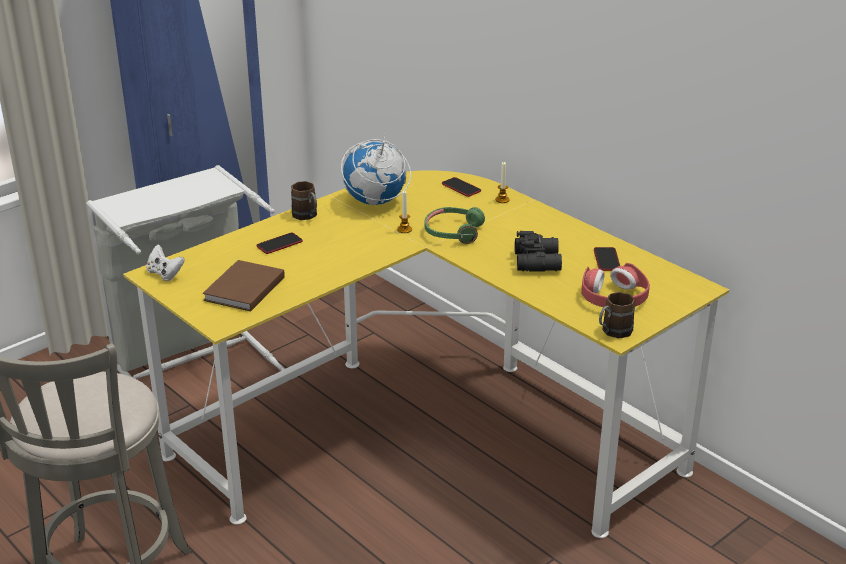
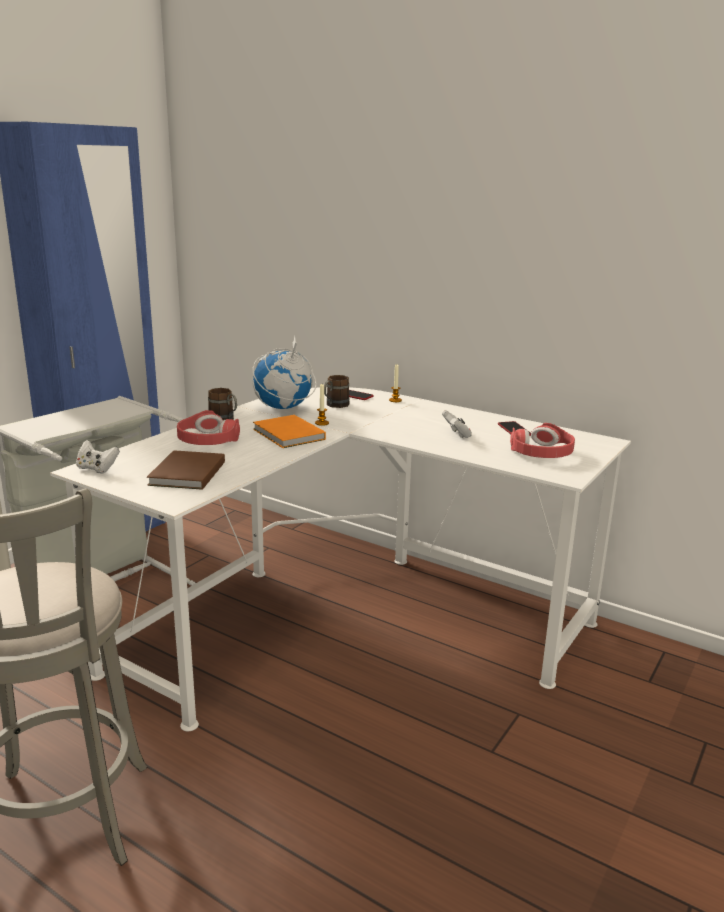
camera: 15 degrees left, 10 degrees down
(279, 244) = (207, 440): phone -> red headphones
(362, 244) = (288, 435): none -> orange book
(426, 427) = (347, 616): yellow desk -> white desk
(453, 232) = (367, 421): green headphones -> none
(538, 261) = (456, 435): black binoculars -> white game controller
(612, 333) = (562, 475): brown mug -> brown mug (334, 405)

